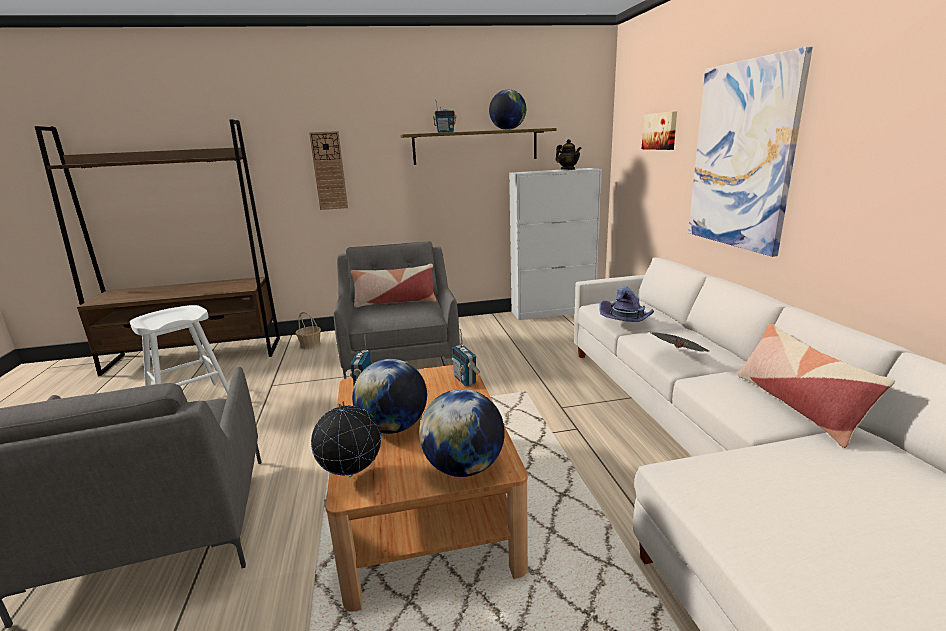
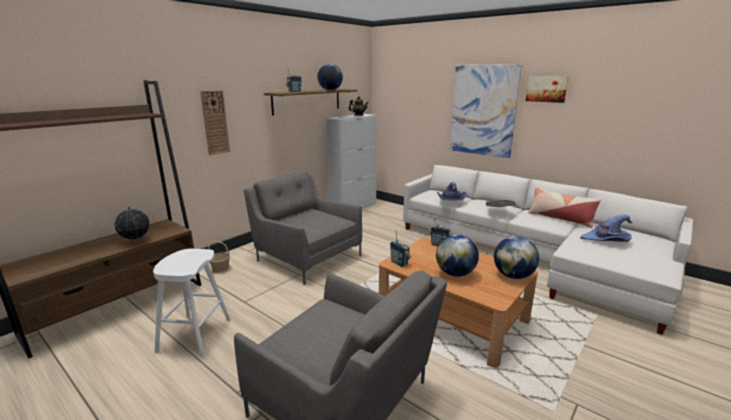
camera: 40 degrees left, 0 degrees up
(352, 476) = (483, 296): globe -> globe (136, 242)
(395, 302) = (302, 217): pillow -> none
(660, 131) = (419, 94): picture -> picture (546, 89)
(820, 486) = (606, 240): none -> purple hat

